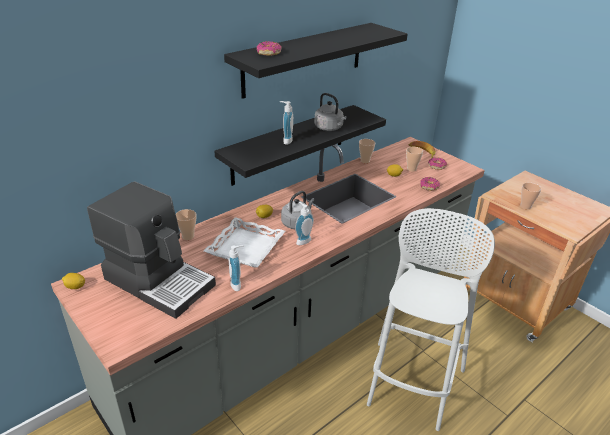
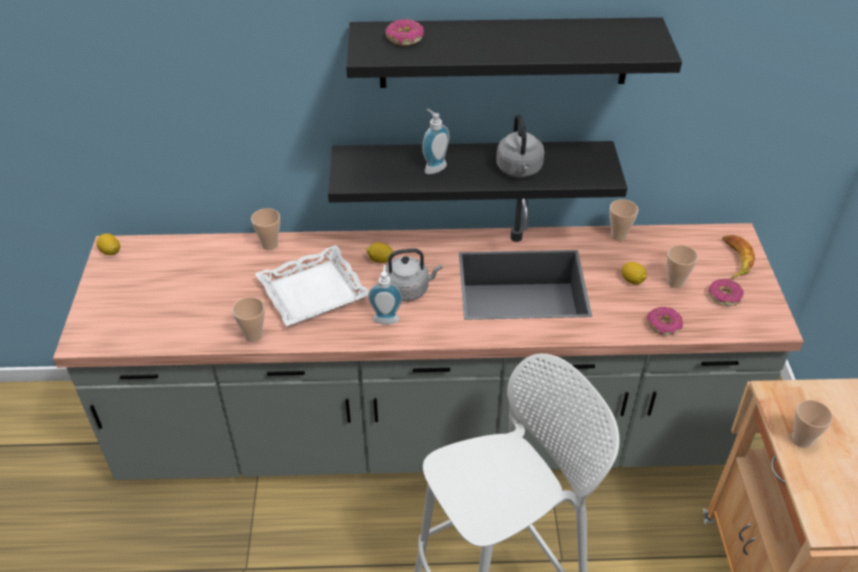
camera: 40 degrees right, 10 degrees up
(159, 281) = (186, 287): coffee machine -> none
(238, 284) = (253, 336): soap dispenser -> cup

